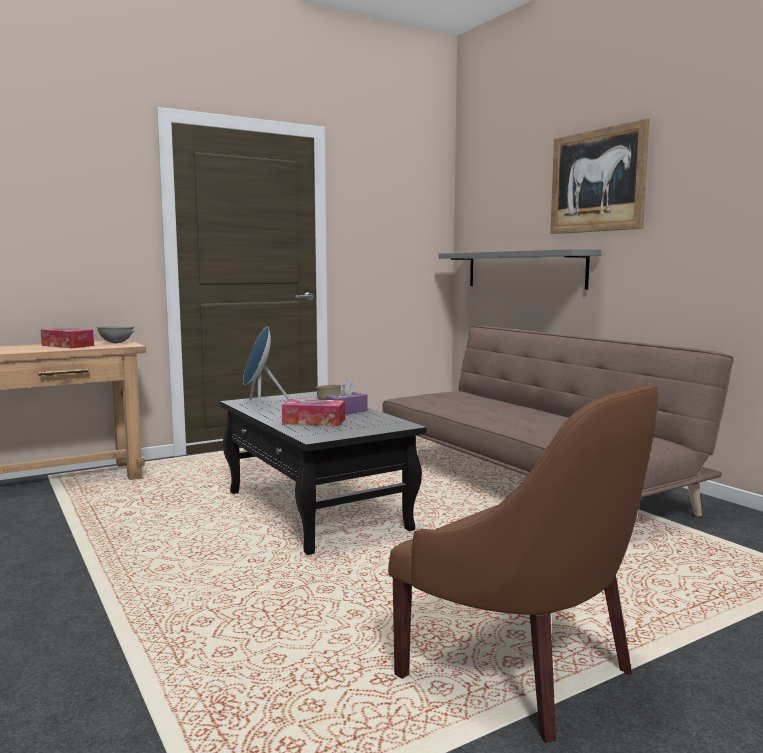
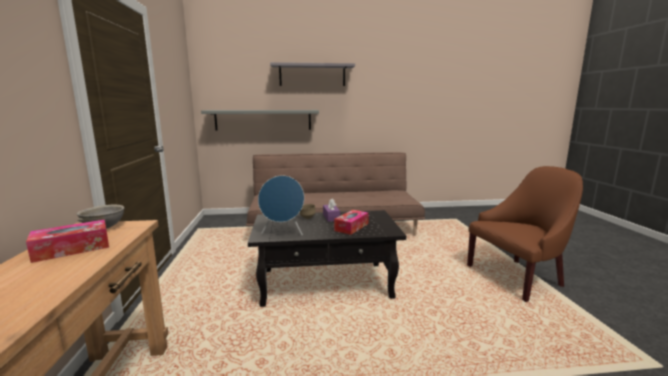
camera: 65 degrees left, 5 degrees up
(597, 181) = (312, 75): picture -> grey shelf

